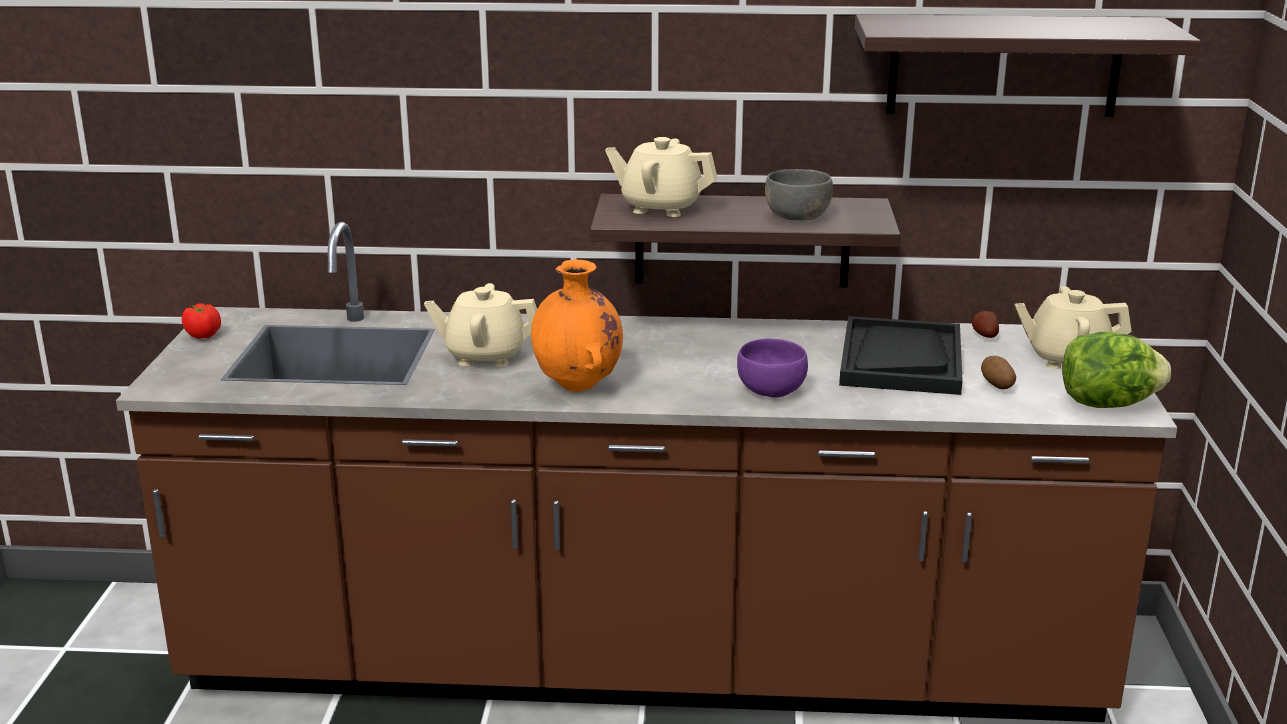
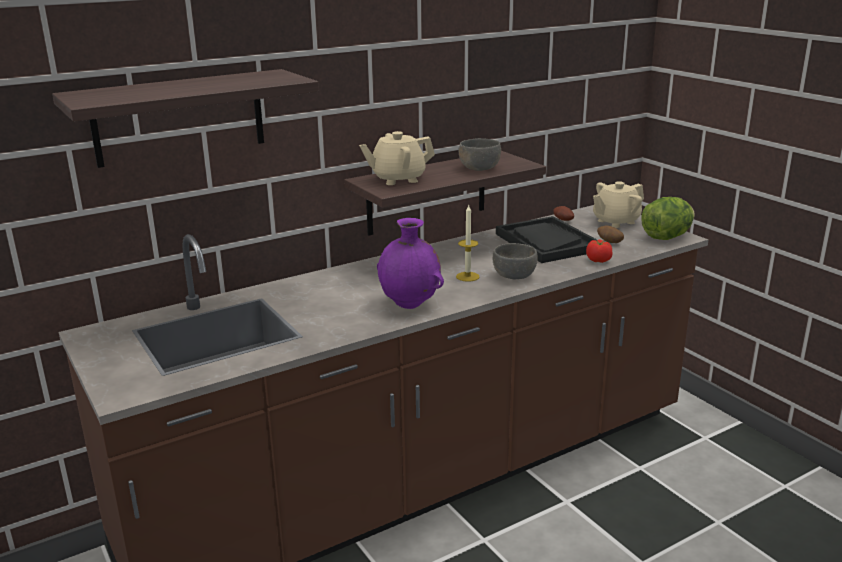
camera: 35 degrees left, 0 degrees up
(203, 335) = (94, 351): tomato -> tomato (598, 260)
(485, 356) = (323, 304): beige teapot -> none
(578, 386) = (410, 304): orange vase -> purple vase
(708, 373) = (467, 276): none -> candle
(772, 390) = (514, 275): purple bowl -> grey bowl
(1003, 65) = (553, 61): shelf -> shelf (179, 117)

